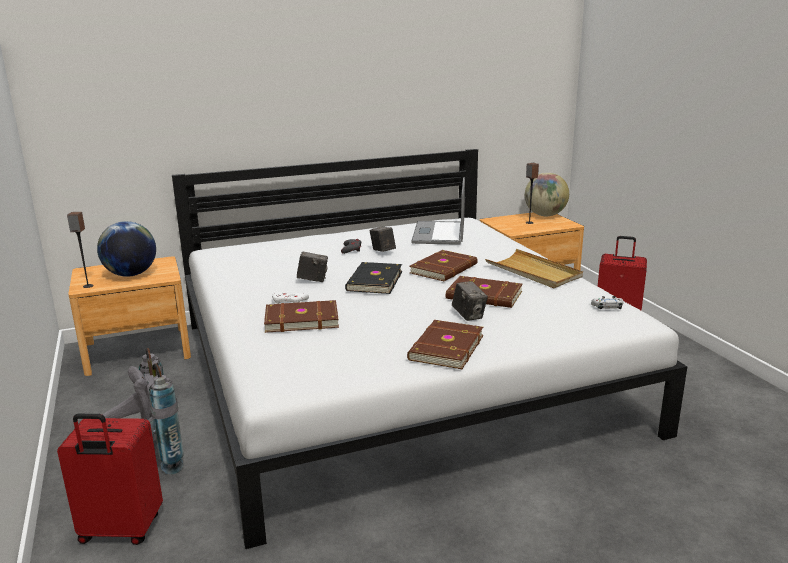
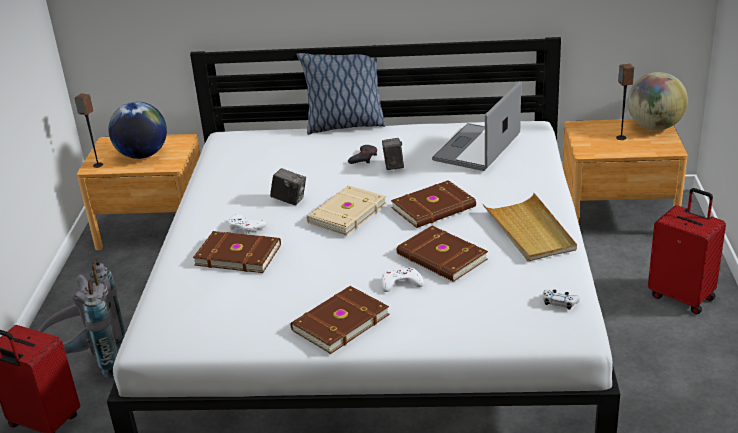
camera: 25 degrees right, 10 degrees up
(314, 234) = (344, 126): none -> pillow
(373, 281) = (345, 213): black book -> beige book
(468, 315) = (401, 283): camera -> white game controller

